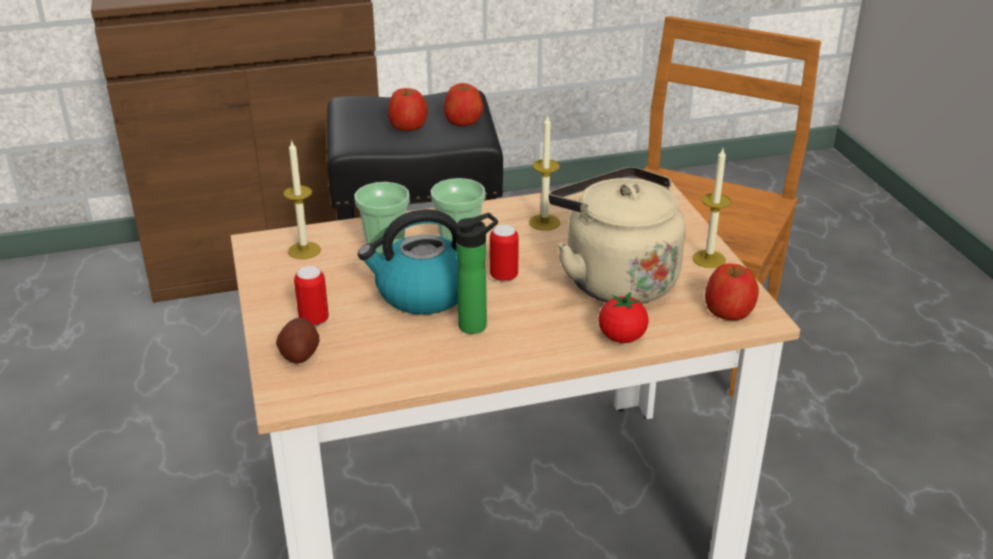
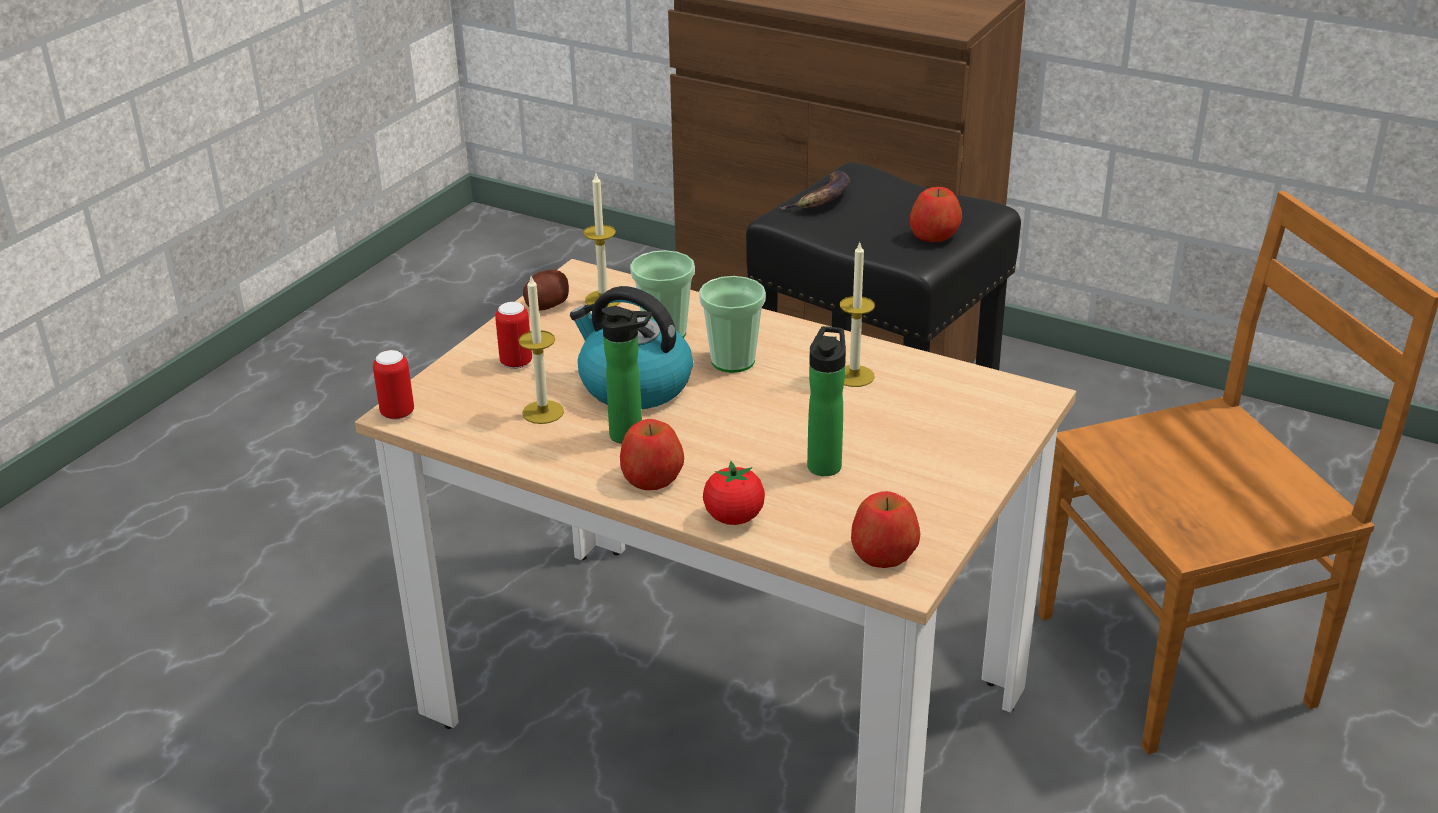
camera: 45 degrees right, 0 degrees up
(299, 354) = (462, 384): potato -> potato (547, 305)
(358, 125) = (822, 199): none -> banana
(408, 125) = (874, 218): apple -> apple (652, 477)
(504, 276) = (727, 407): can -> can (397, 413)
(615, 279) = (825, 463): beige kettle -> bottle
(709, 259) = (957, 495): candle -> candle (543, 412)

